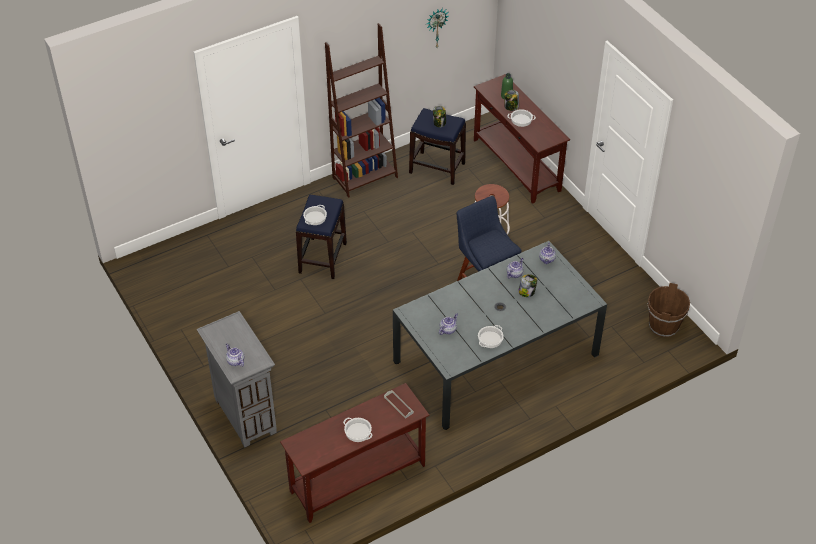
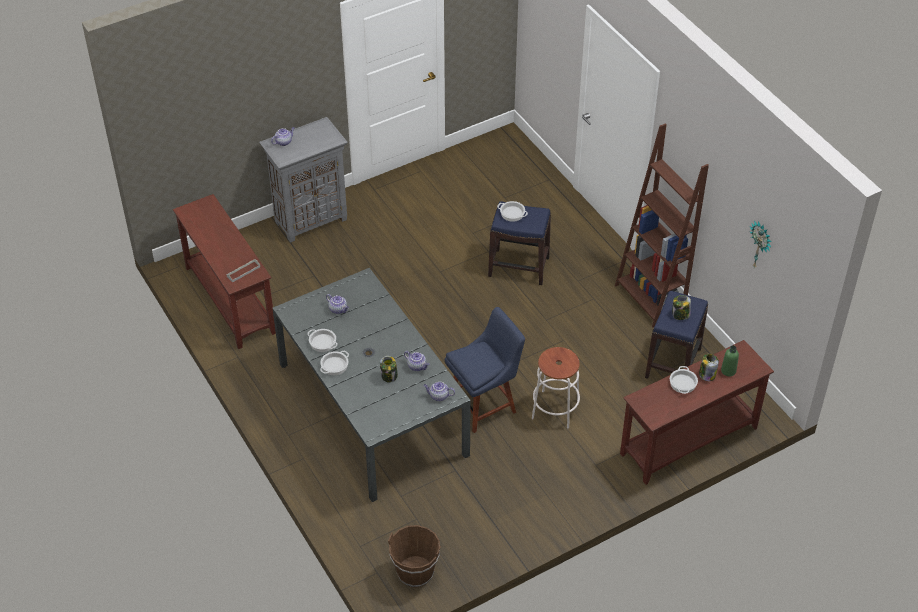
camera: 90 degrees right, 0 degrees up
(358, 432) = (215, 244): cooking pot -> cooking pot (334, 366)

